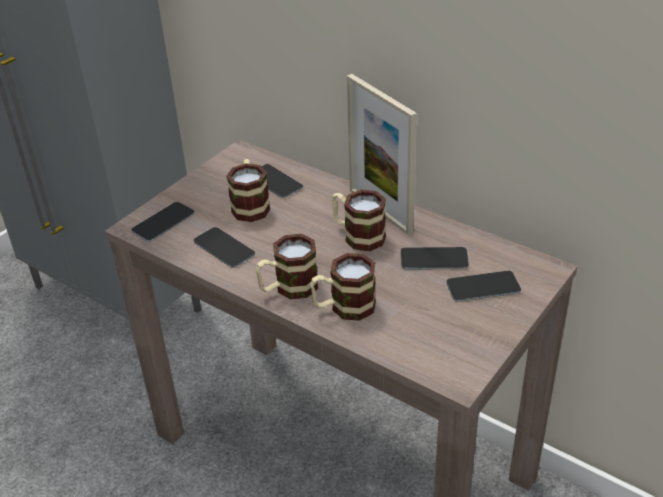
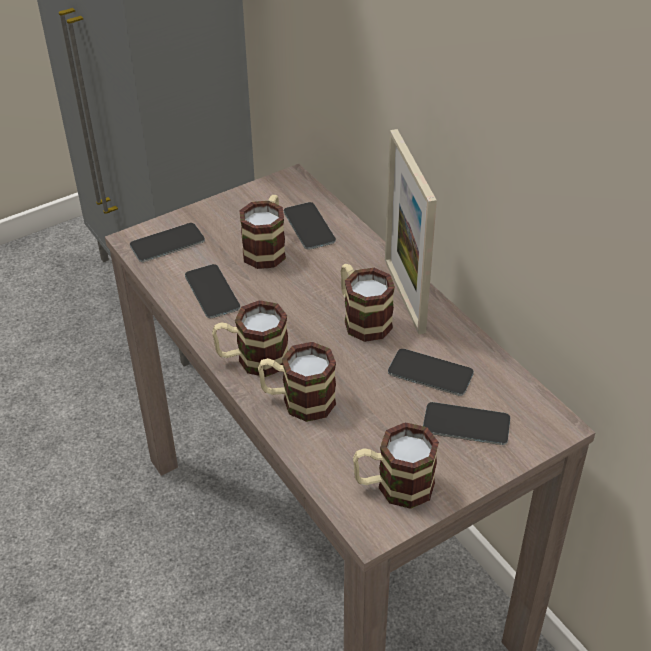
camera: 20 degrees right, 5 degrees up
(456, 346) = (393, 486): none -> mug

